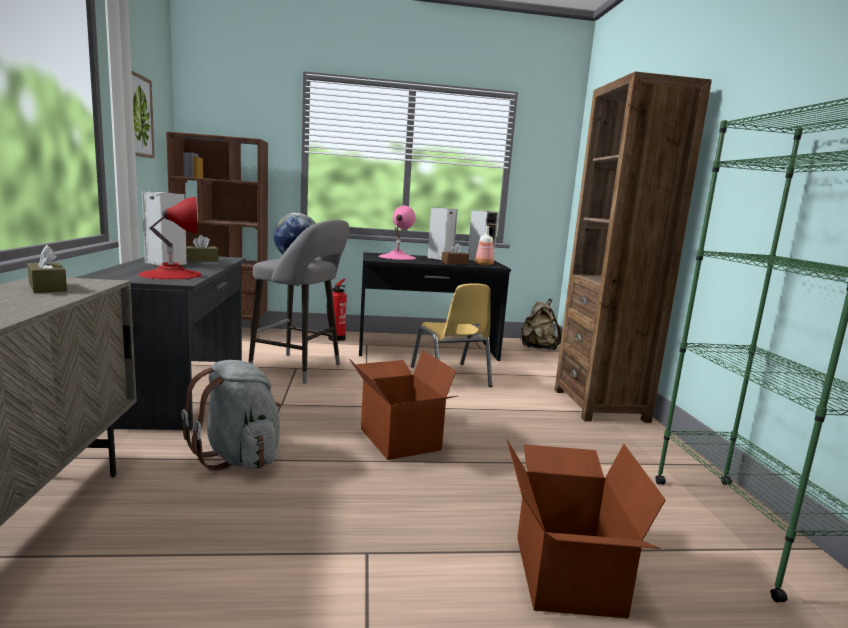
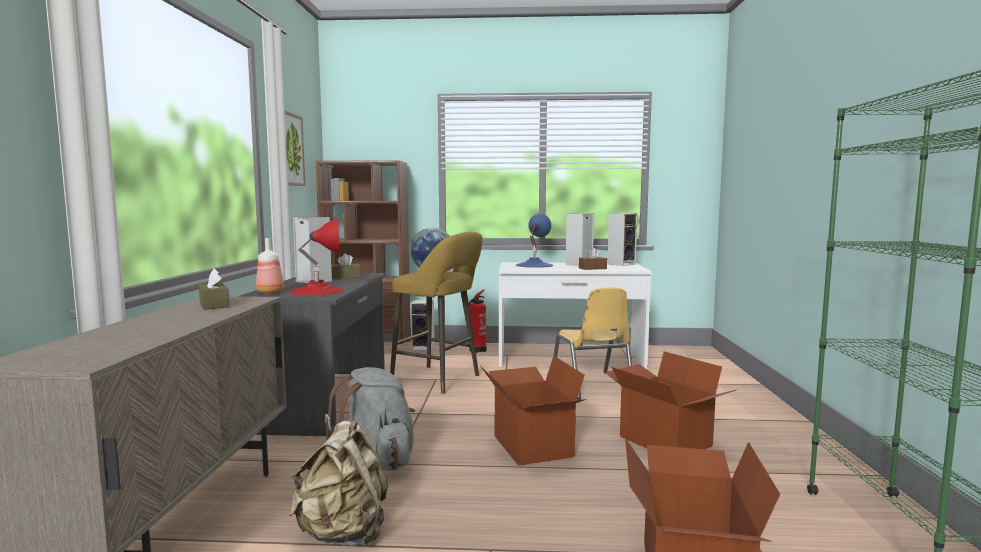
camera: 10 degrees right, 5 degrees down
(281, 335) = (424, 348): none -> speaker
(300, 369) = (439, 380): grey stool -> yellow stool
(397, 257) = (534, 265): pink table lamp -> blue table lamp
(427, 349) = (569, 358): black desk -> white desk
(484, 264) = (624, 268): bottle -> bottle (271, 292)
(523, 433) = (664, 441): none -> cardboard box
(537, 348) = (690, 355): beige backpack -> beige backpack (344, 533)
(600, 405) = (755, 413): brown bookcase -> none

